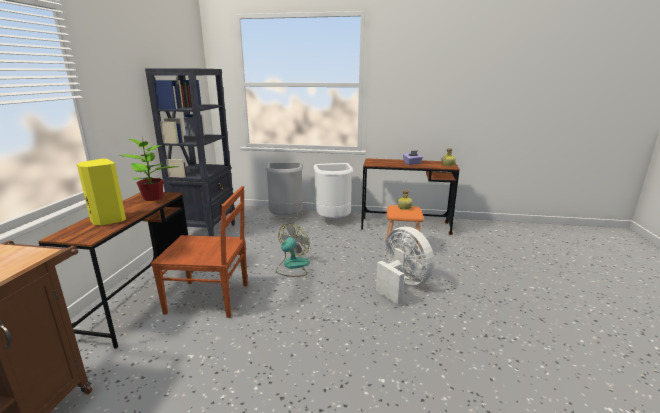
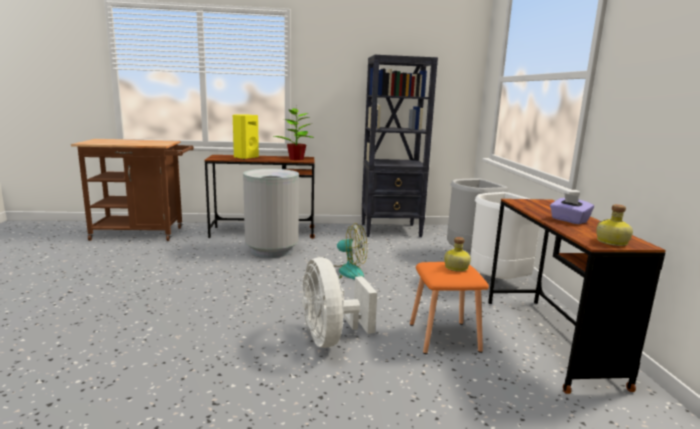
camera: 75 degrees right, 5 degrees down
(210, 299) = (271, 250): brown chair -> grey trash can
(402, 285) = (331, 338): white fan -> white fan turned 120 degrees clockwise

